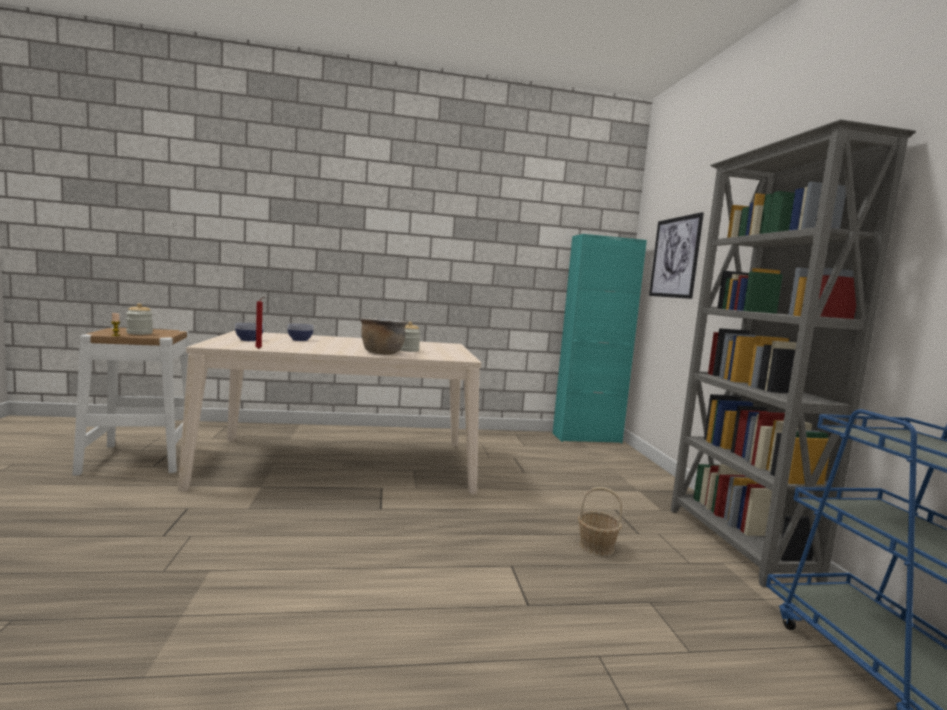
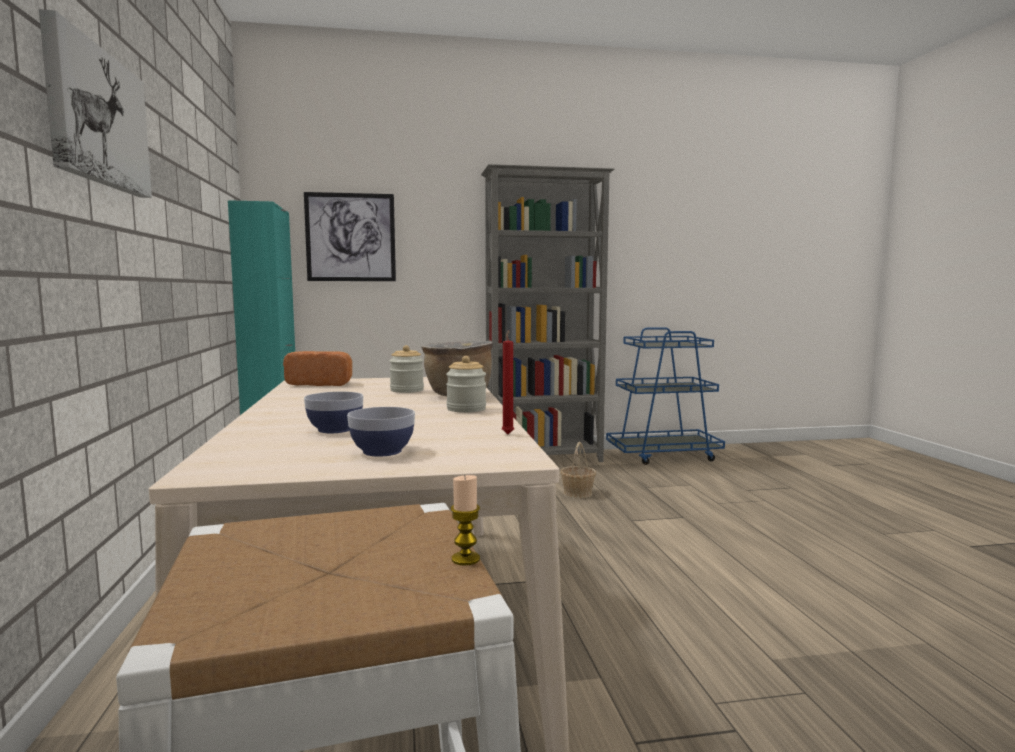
camera: 90 degrees left, 0 degrees up
(139, 333) = (328, 564): jar -> jar (466, 409)
(395, 210) = (97, 118): none -> picture
(441, 345) = (322, 383): none -> bread

